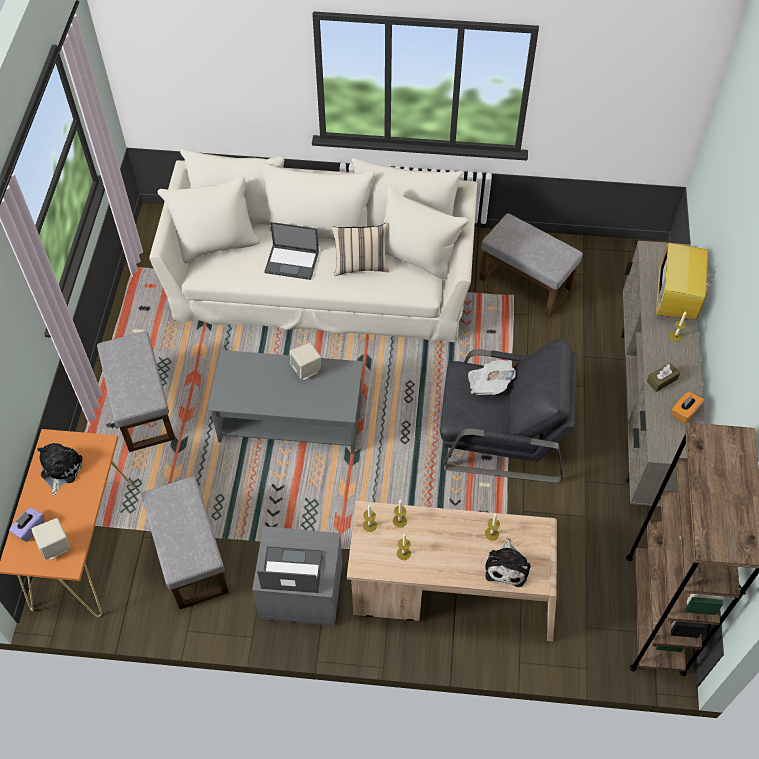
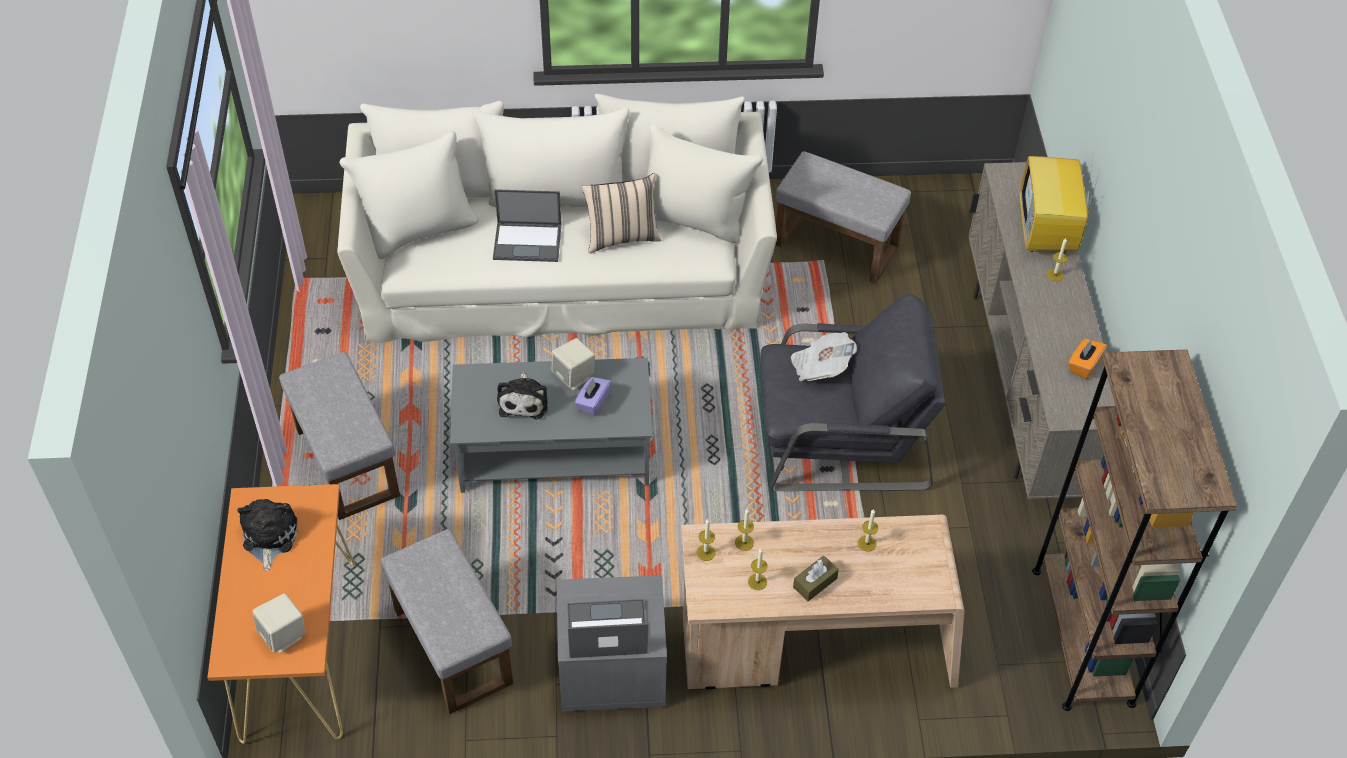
camera: 10 degrees left, 5 degrees down
(29, 528) = (242, 617): purple tissue box -> purple tissue box (593, 402)
(507, 566) = (894, 580): plush toy -> plush toy (524, 401)
(661, 380) = (1047, 330): brown tissue box -> brown tissue box (815, 583)

